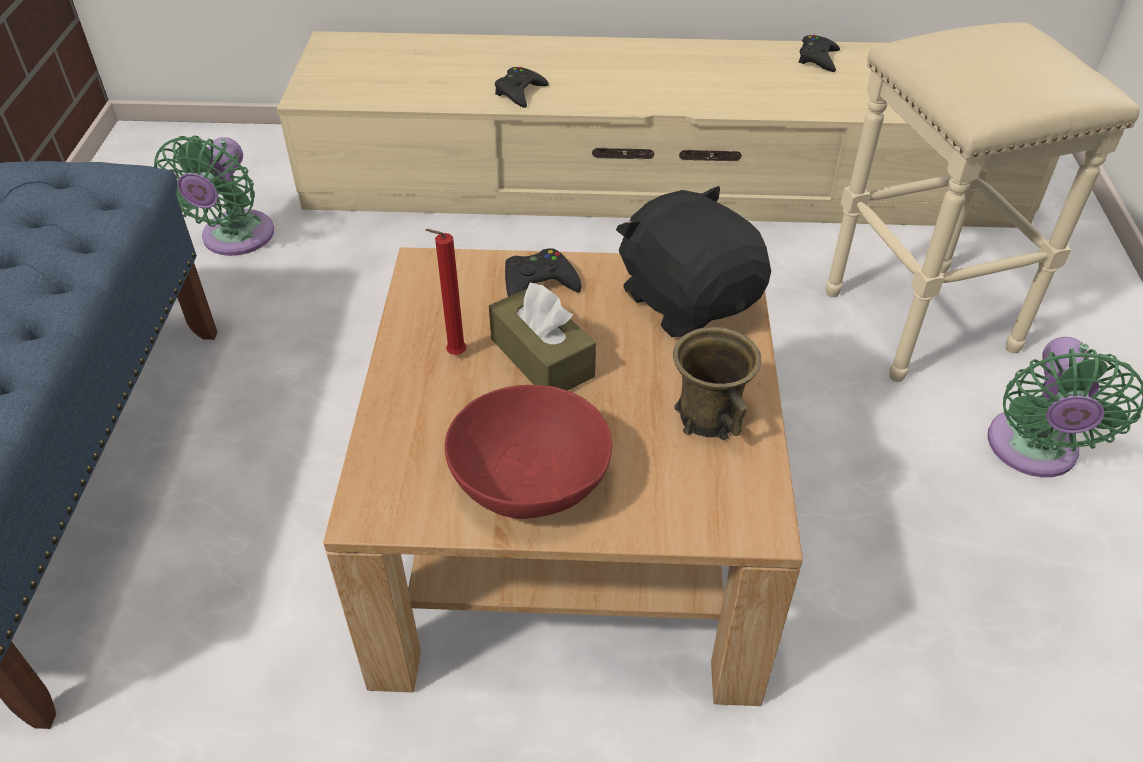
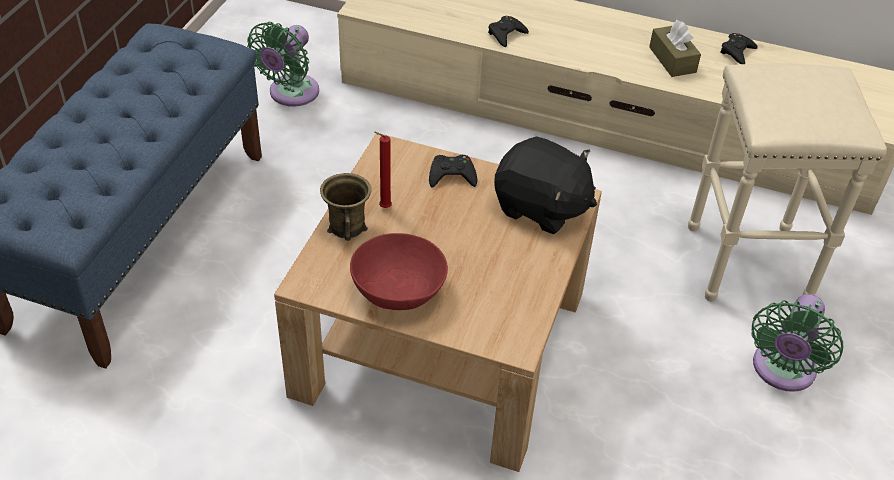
camera: 15 degrees right, 0 degrees up
(542, 358) = (435, 222): brown tissue box -> brown tissue box (672, 60)
(688, 300) = (541, 208): black plush toy -> black plush toy turned 135 degrees clockwise
(709, 416) = (519, 280): brown mug -> brown mug (347, 226)

